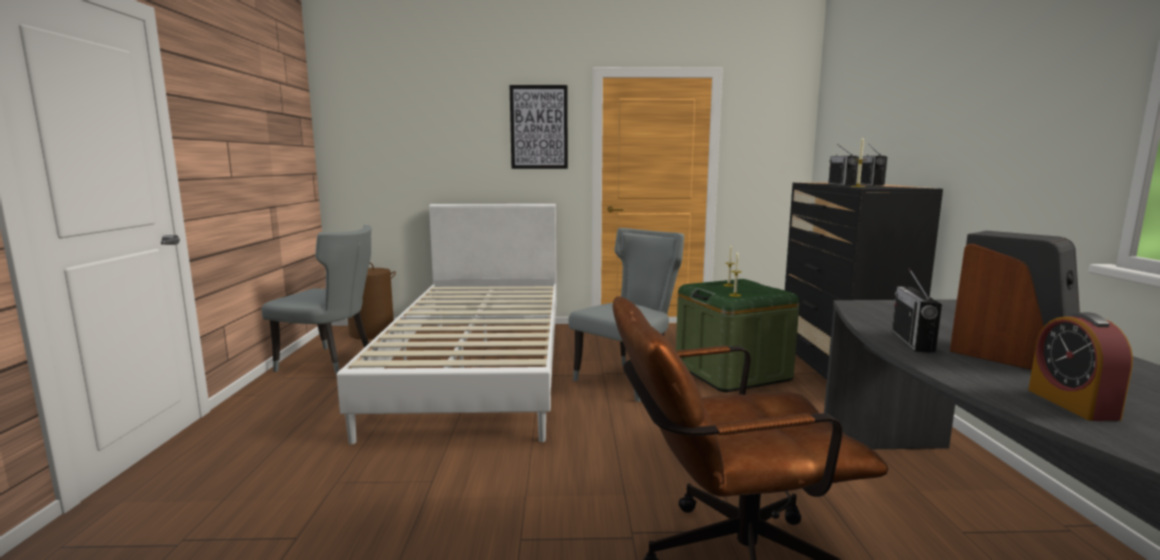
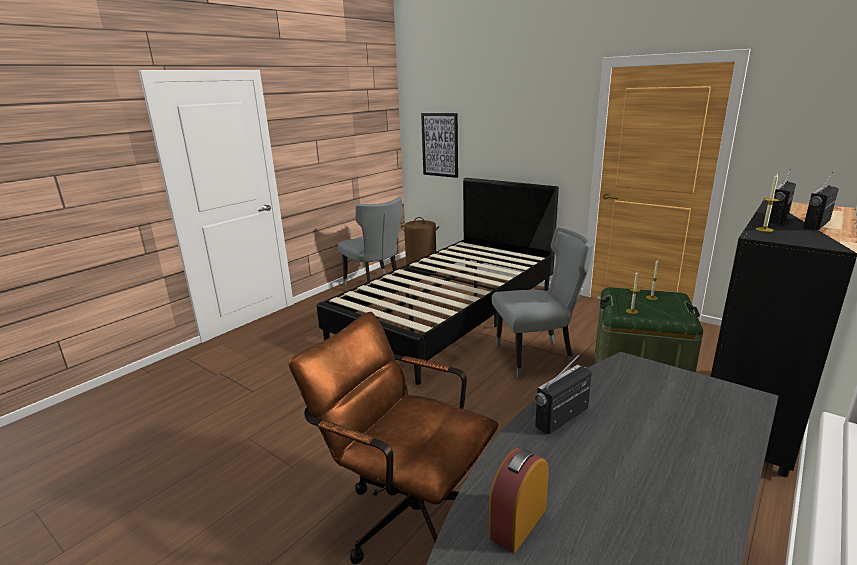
camera: 40 degrees right, 10 degrees up
(478, 368) = (449, 314): white bed -> black bed
(539, 127) = (550, 116): picture -> picture (440, 145)
(1013, 357) = (604, 469): speaker -> none

